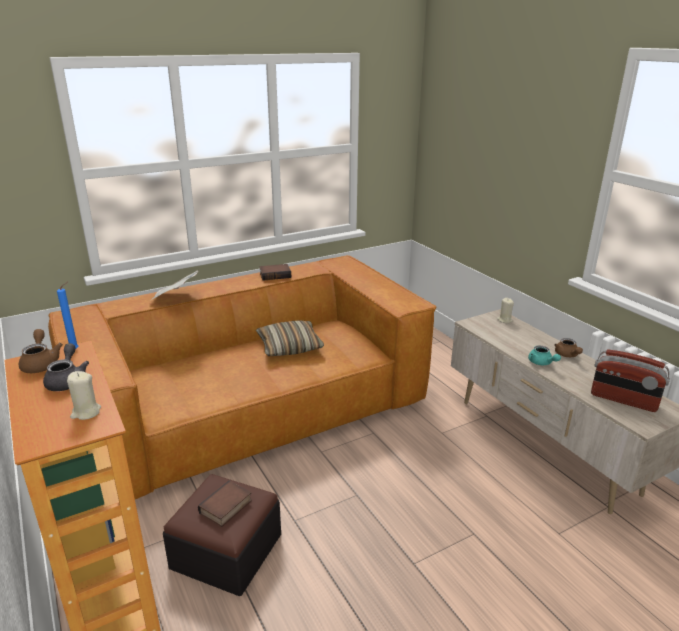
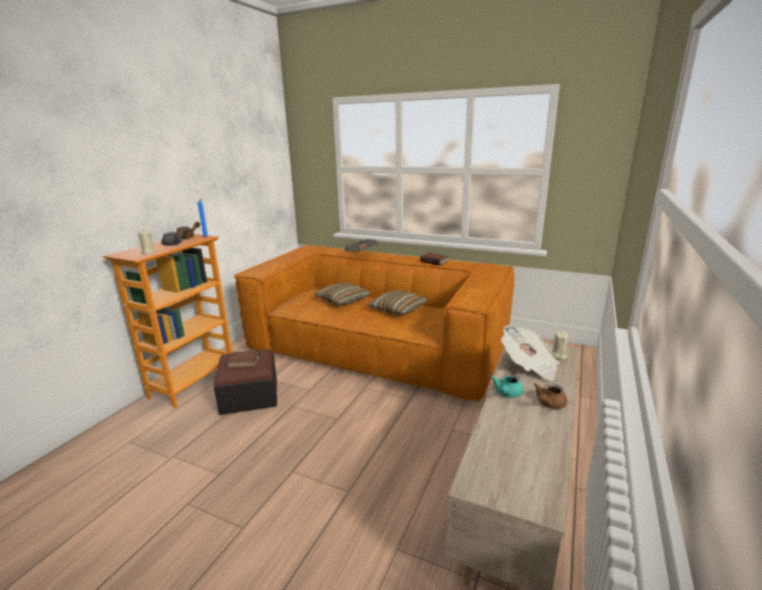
camera: 55 degrees right, 5 degrees down
(210, 366) = (343, 300): none -> pillow
(510, 337) = (529, 366): none -> newspaper
(623, 400) = (508, 460): radio -> none

